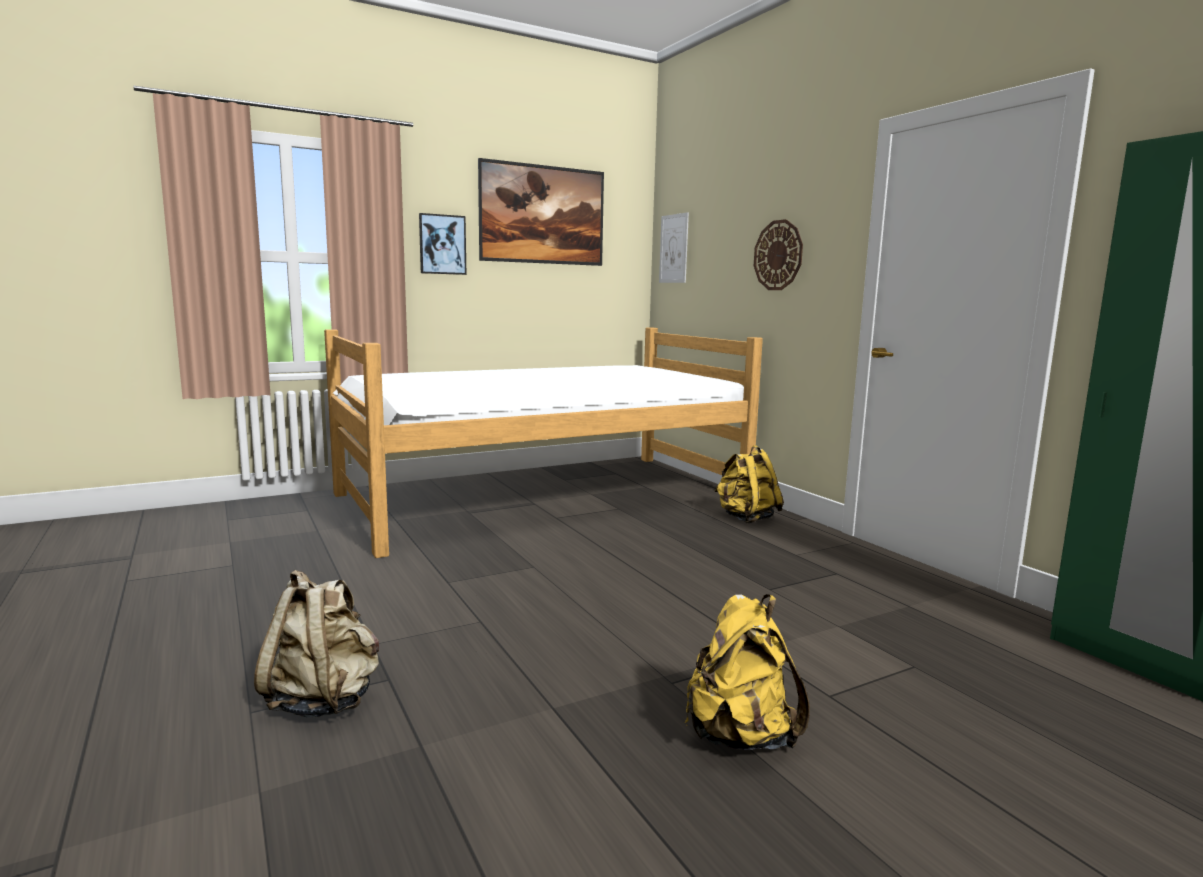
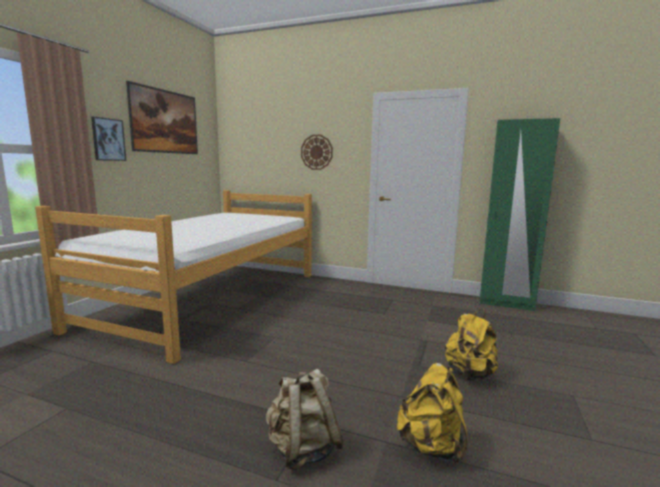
camera: 40 degrees left, 0 degrees up
(673, 248) = (238, 145): picture -> none
(746, 518) = (323, 285): yellow backpack -> yellow backpack (431, 446)

